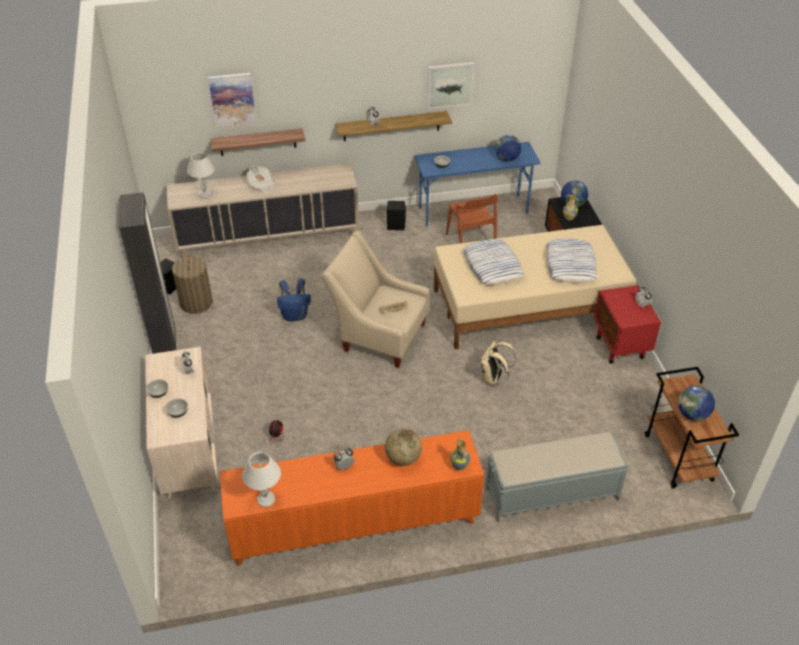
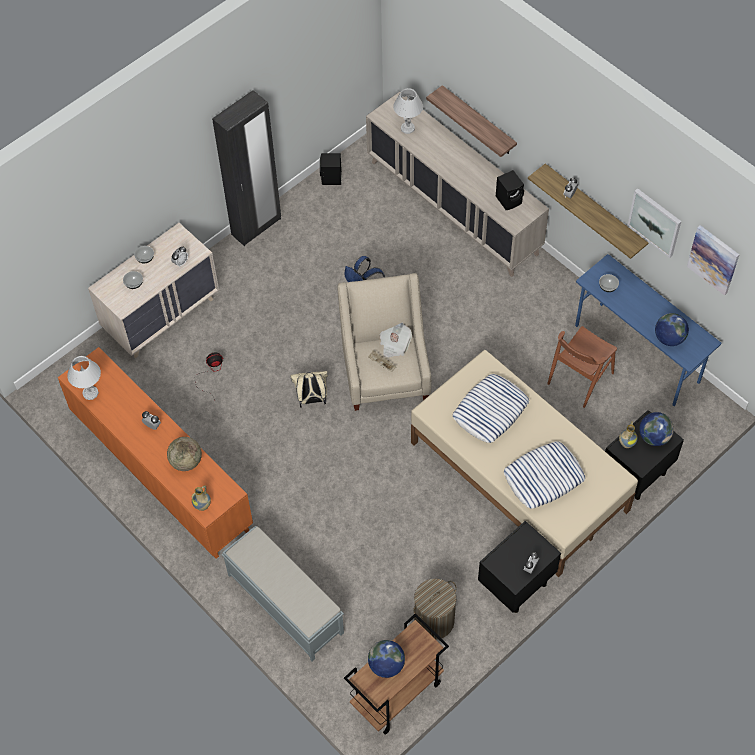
camera: 60 degrees right, 15 degrees up
(196, 303) = (325, 210): laundry basket -> laundry basket (434, 620)
(232, 99) = (465, 69): picture -> picture (713, 259)
(262, 186) = (454, 161): newspaper -> newspaper (394, 344)
(396, 225) = (556, 299): black speaker -> black speaker (509, 199)
(493, 379) = (394, 493): beige backpack -> beige backpack (312, 399)
(620, 348) = (515, 585): red nightstand -> black nightstand

